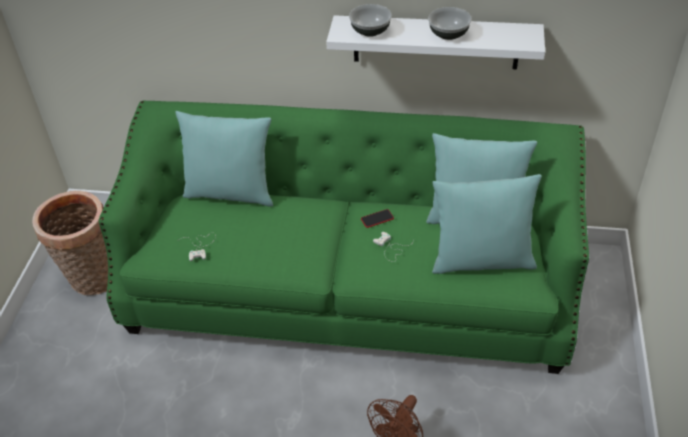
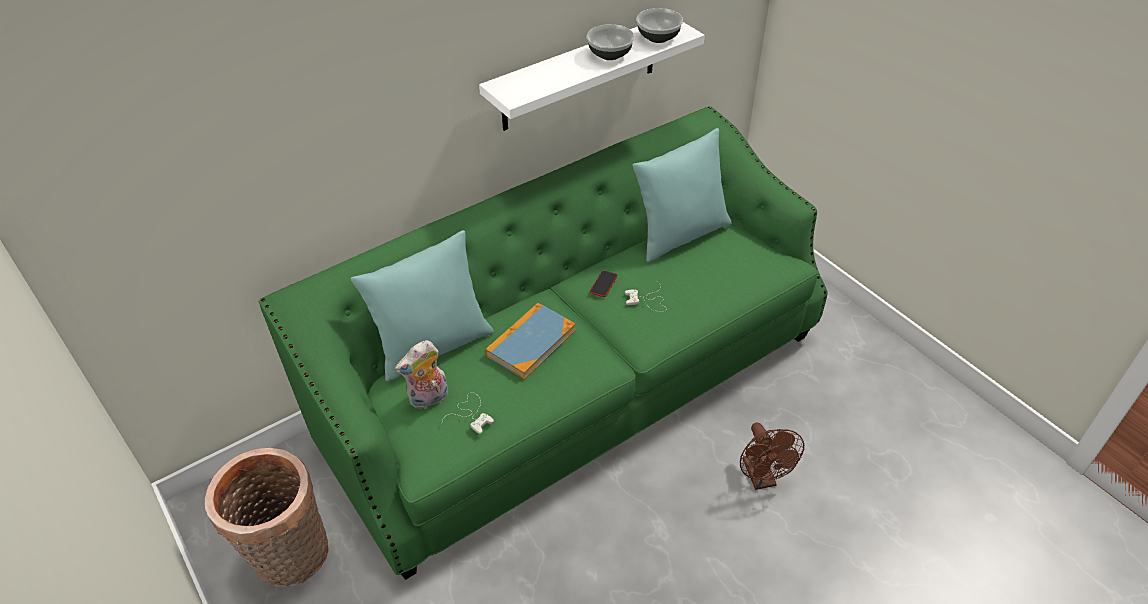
camera: 45 degrees left, 0 degrees up
(190, 222) = (428, 399): none -> plush toy
(284, 227) = (531, 343): none -> book
(371, 31) = (538, 82): bowl -> bowl (659, 37)
(481, 260) = (726, 265): turquoise pillow -> none

